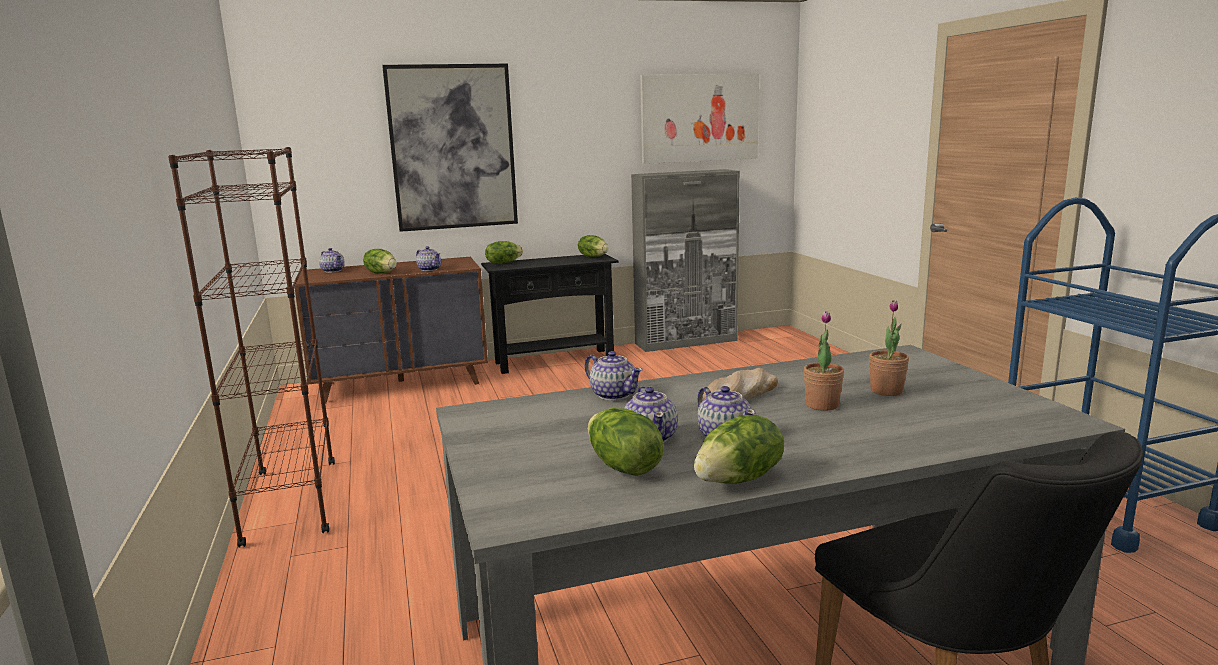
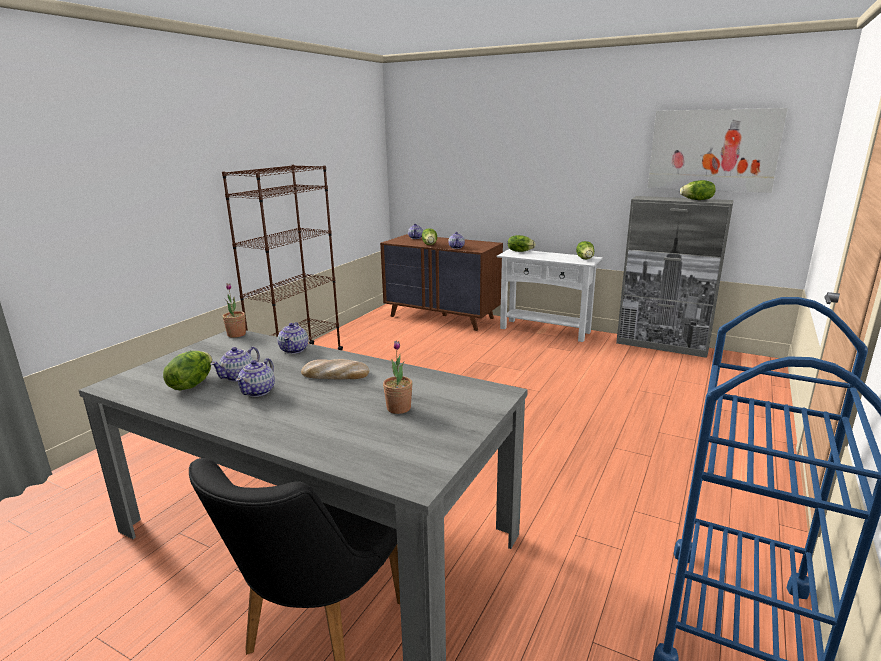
camera: 45 degrees right, 5 degrees up
(452, 147) = (501, 164): picture -> none
(554, 361) = (544, 330): black console table -> white console table
(740, 479) = (198, 412): lettuce -> lettuce (697, 200)
(822, 405) = (343, 398): potted plant -> potted plant (236, 334)

